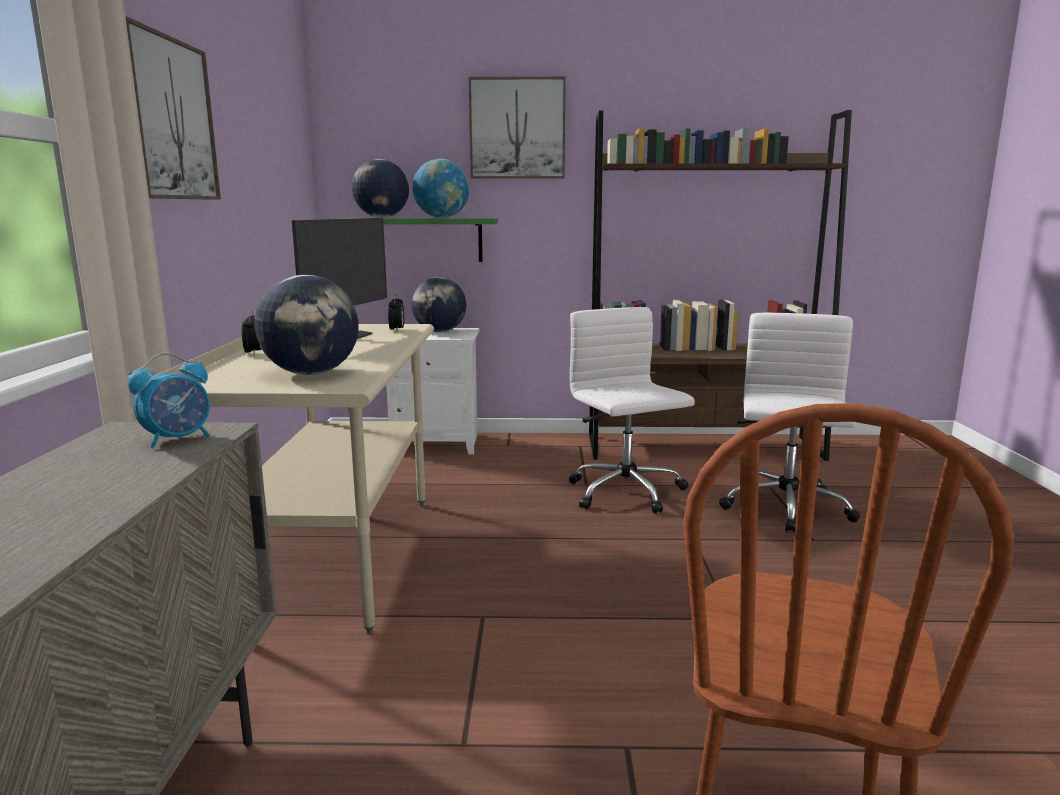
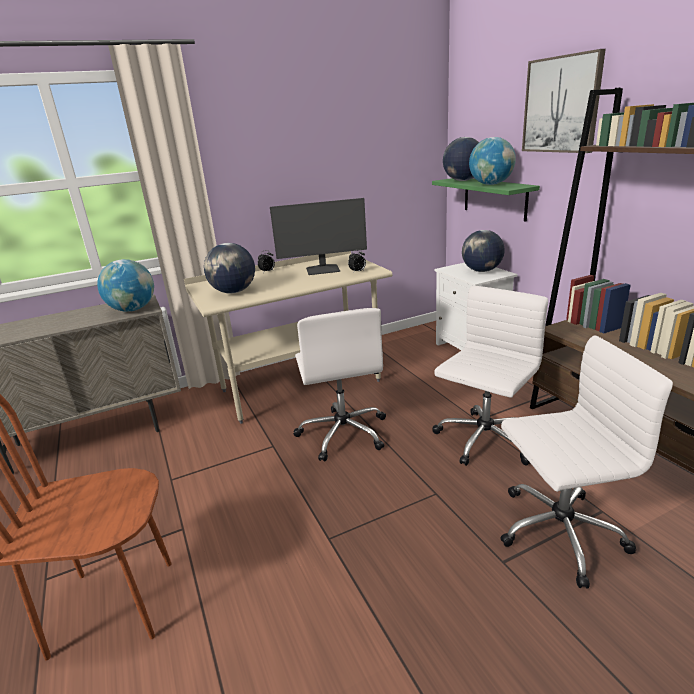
camera: 65 degrees right, 10 degrees up
(168, 119) = (252, 148): picture -> none
(178, 439) = (133, 309): alarm clock -> globe
(517, 557) = (343, 433): none -> white office chair

